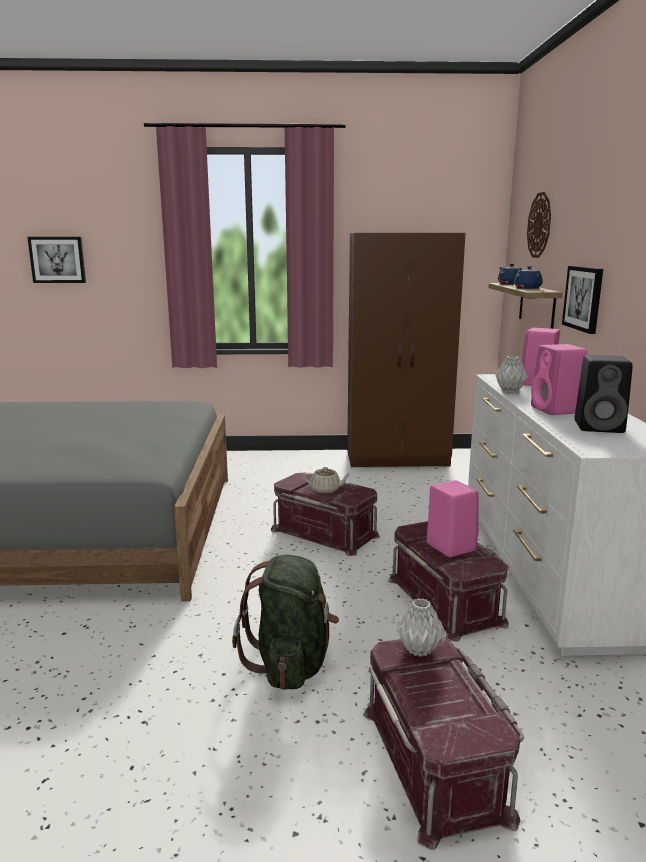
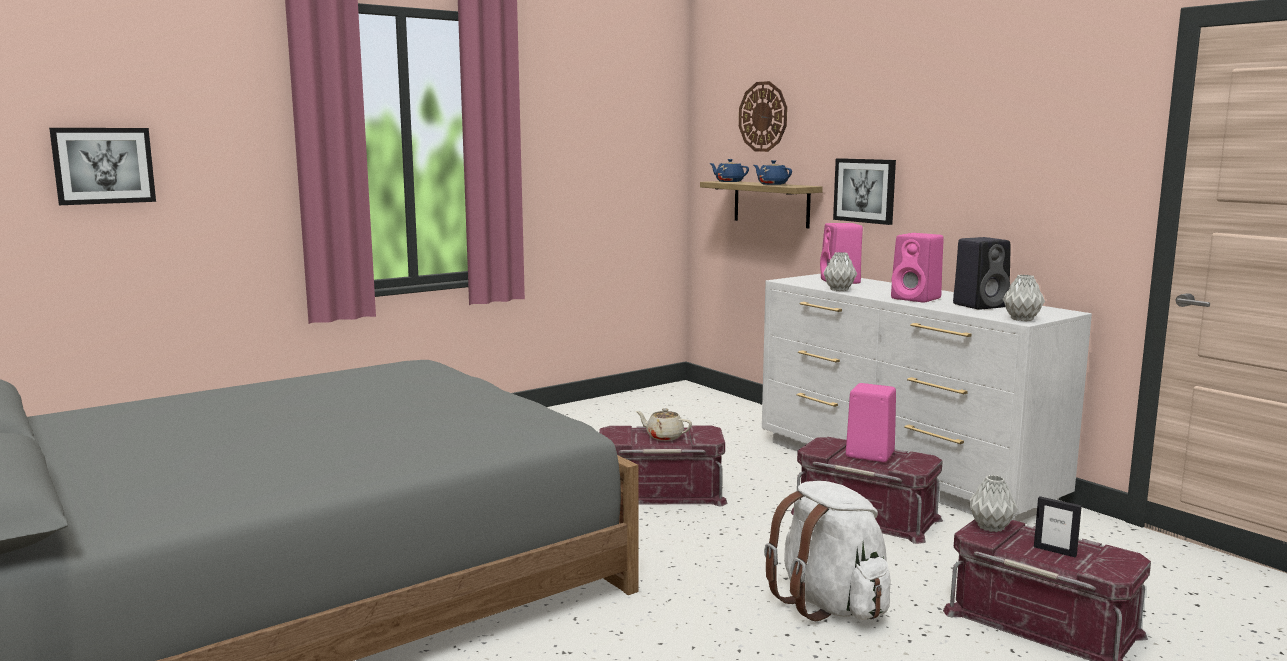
camera: 35 degrees left, 5 degrees down
(291, 663) = (829, 605): green backpack -> white backpack
(326, 490) = (664, 437): beige teapot -> beige teapot turned 135 degrees counterclockwise
(398, 458) = (610, 407): brown wardrobe -> none
(440, 696) = (1055, 551): none -> picture frame
(597, 449) = (1022, 319): none -> grey vase

